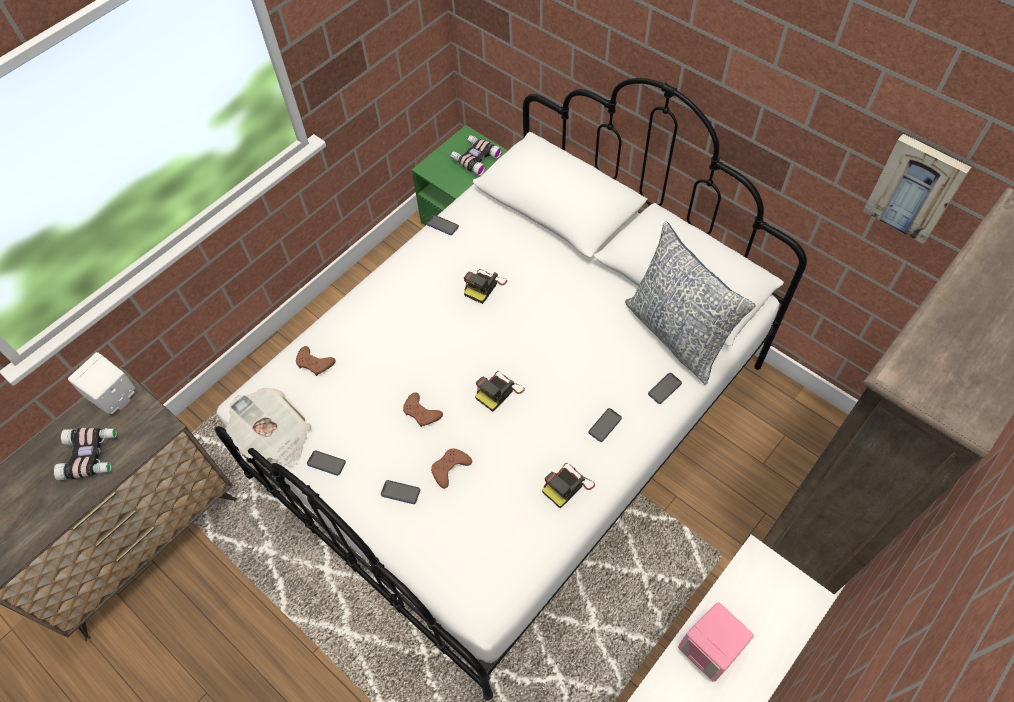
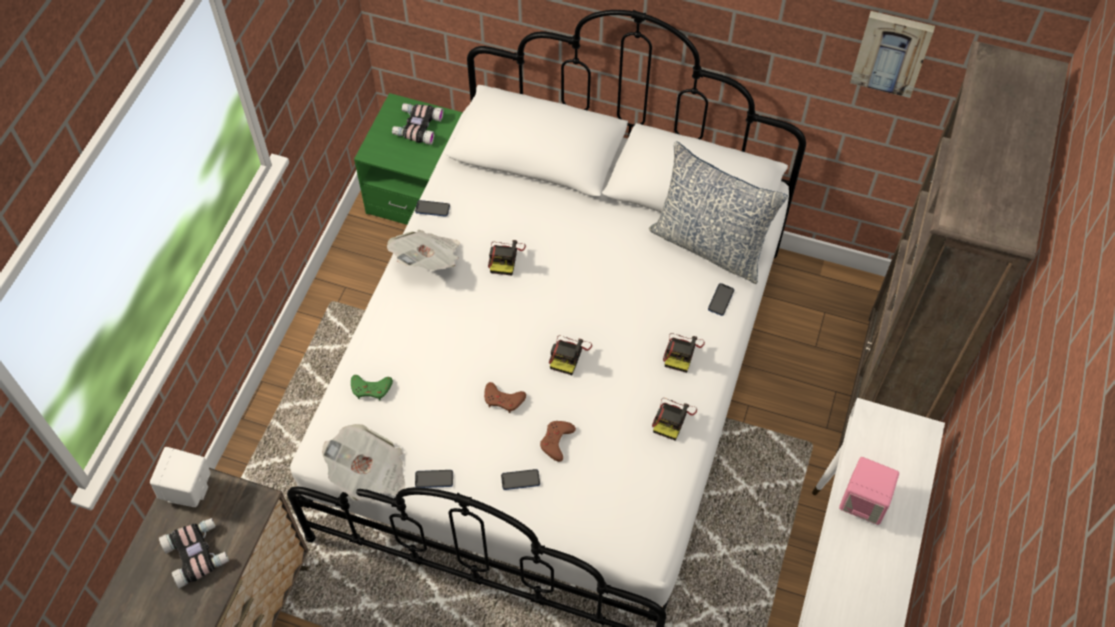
camera: 25 degrees left, 0 degrees up
(314, 363) = (371, 389): brown game controller -> green game controller
(417, 268) = (428, 260): none -> newspaper
(605, 425) = (682, 352): phone -> camera

